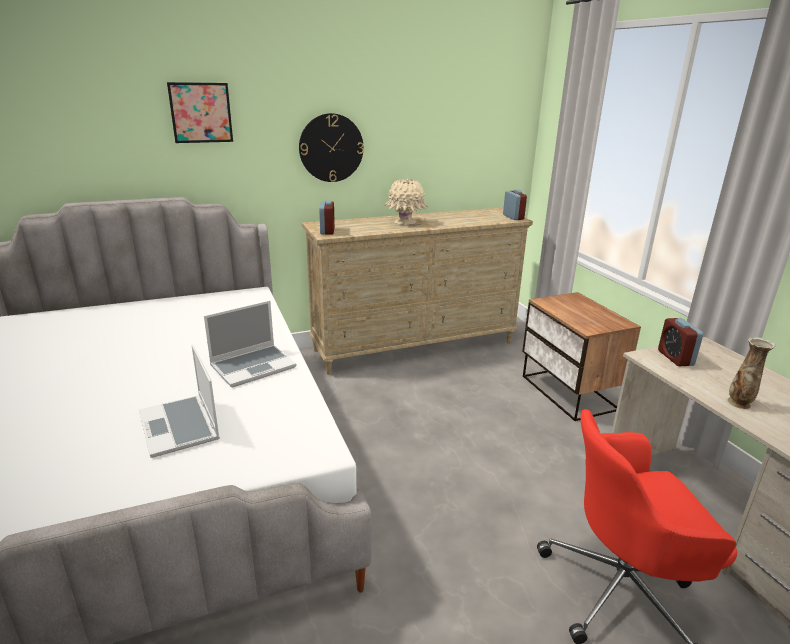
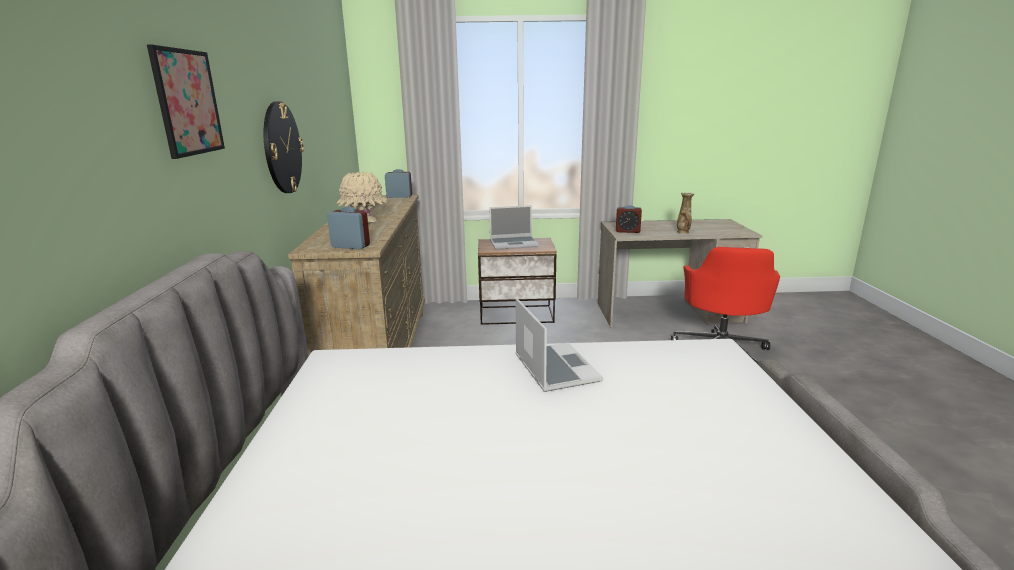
camera: 70 degrees left, 5 degrees down
(180, 427) = (680, 412): laptop -> laptop (514, 243)

